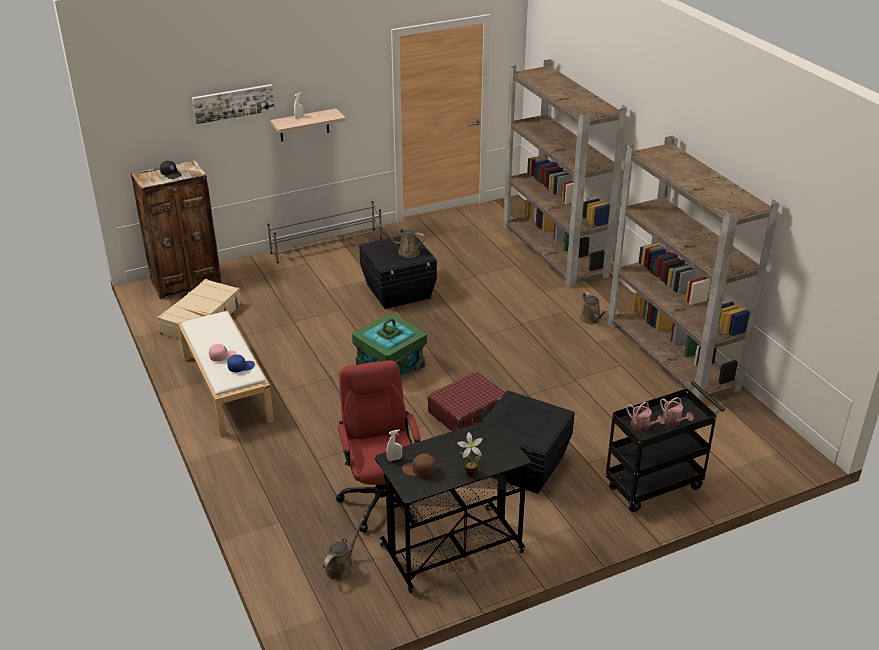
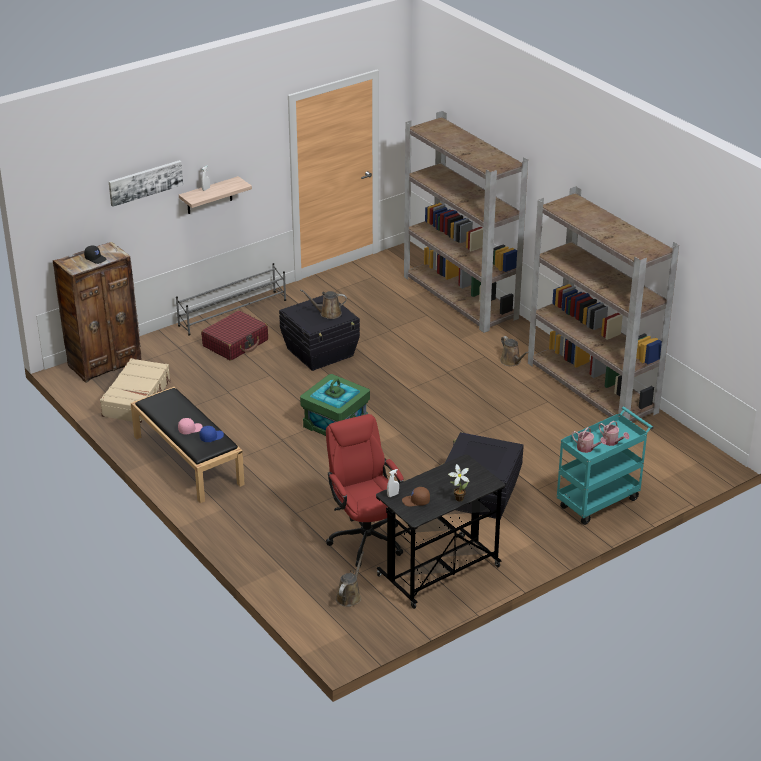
camera: 10 degrees left, 0 degrees up
(226, 388) = (187, 460): white bench -> black bench
(468, 412) = (420, 458): red suitcase -> red suitcase (235, 343)
(656, 488) = (600, 503): black cart -> turquoise cart

